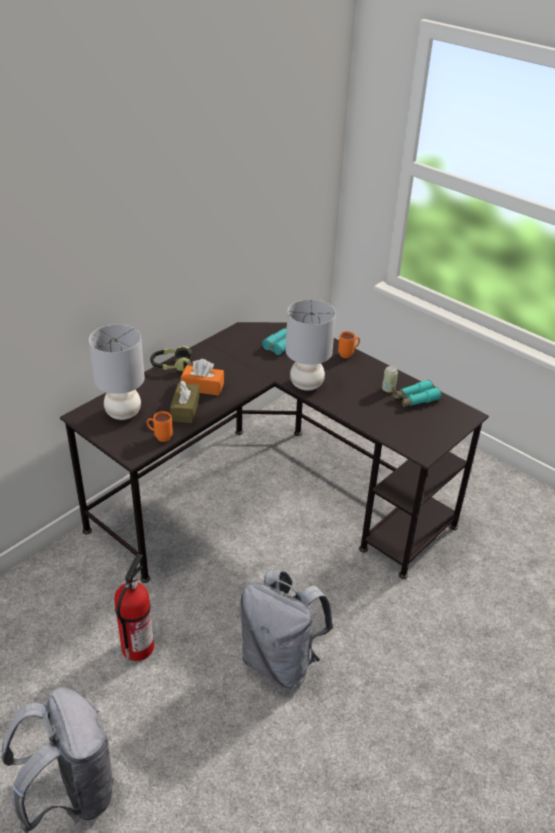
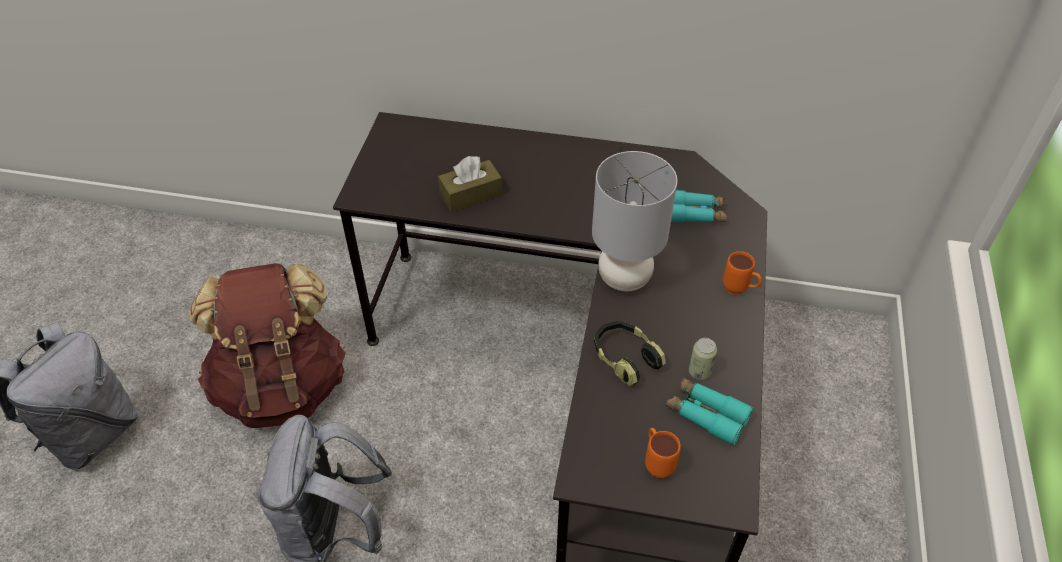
camera: 60 degrees right, 10 degrees up
(122, 413) = (422, 151): grey table lamp -> none
(138, 646) = (282, 386): fire extinguisher -> brown backpack
(160, 437) = (404, 200): orange mug -> orange mug (656, 463)
(171, 365) = (544, 142): headphones -> headphones (625, 358)
(202, 387) = (527, 187): orange tissue box -> none

